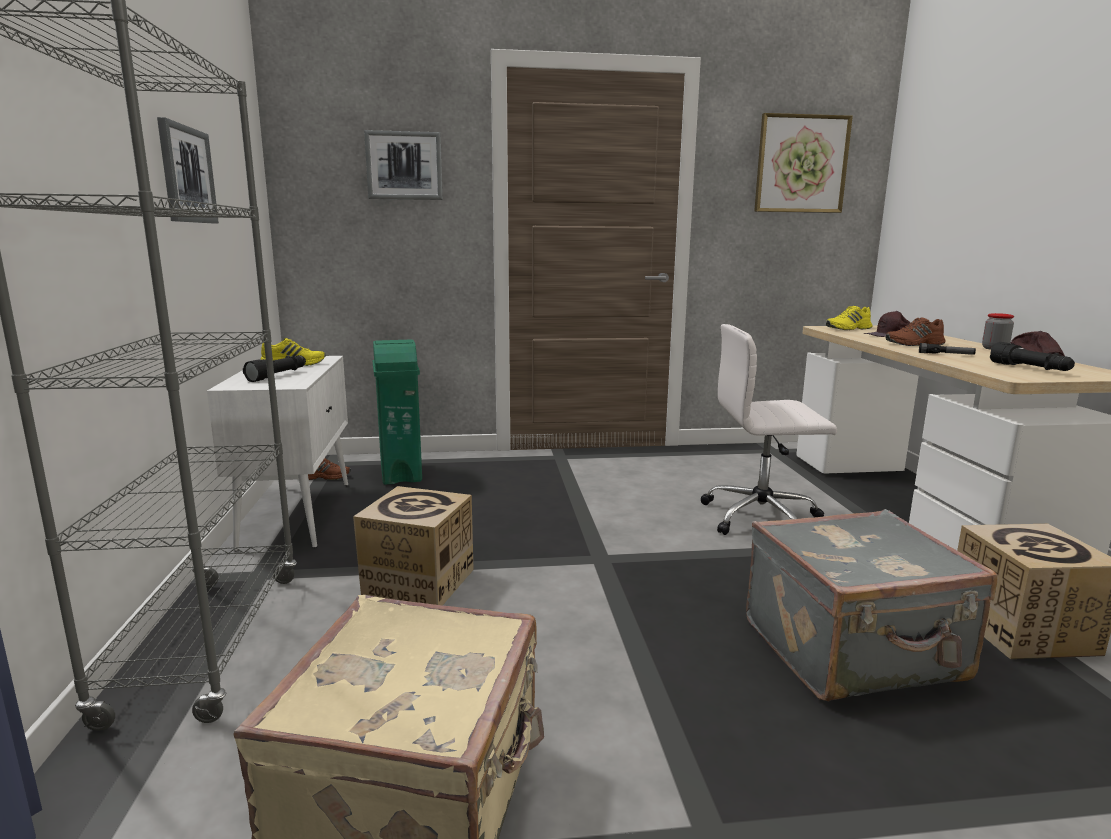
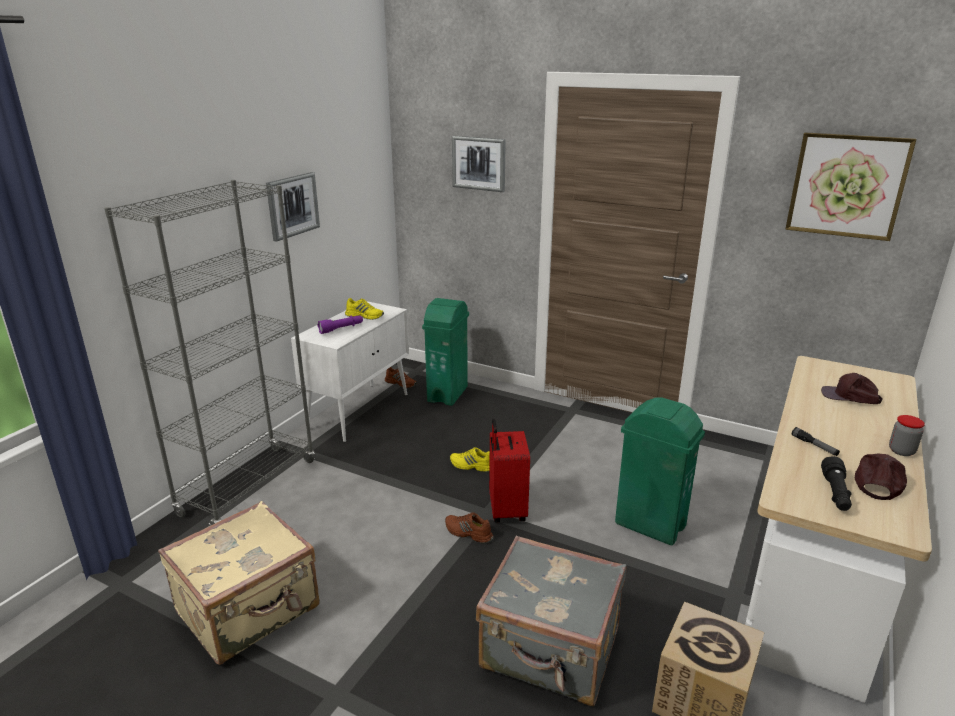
camera: 35 degrees right, 10 degrees up
(278, 375) = (341, 329): black flashlight -> purple flashlight
(418, 582) = (369, 488): cardboard box -> none
(617, 550) = (506, 510): none -> red suitcase
(762, 518) = (649, 524): white office chair -> green trash can
(849, 328) = (836, 372): yellow shoe -> yellow shoe (471, 466)
(915, 344) = (831, 420): brown shoe -> brown shoe (468, 533)

